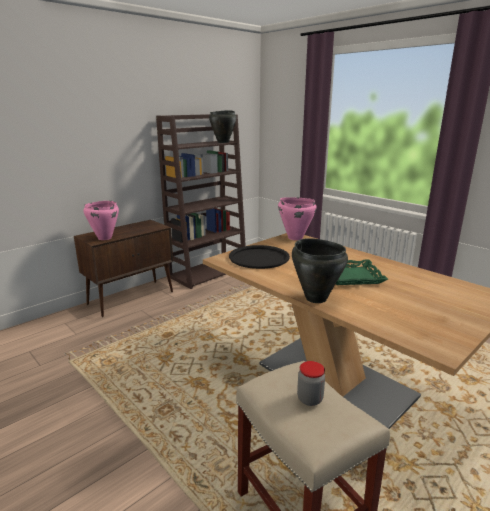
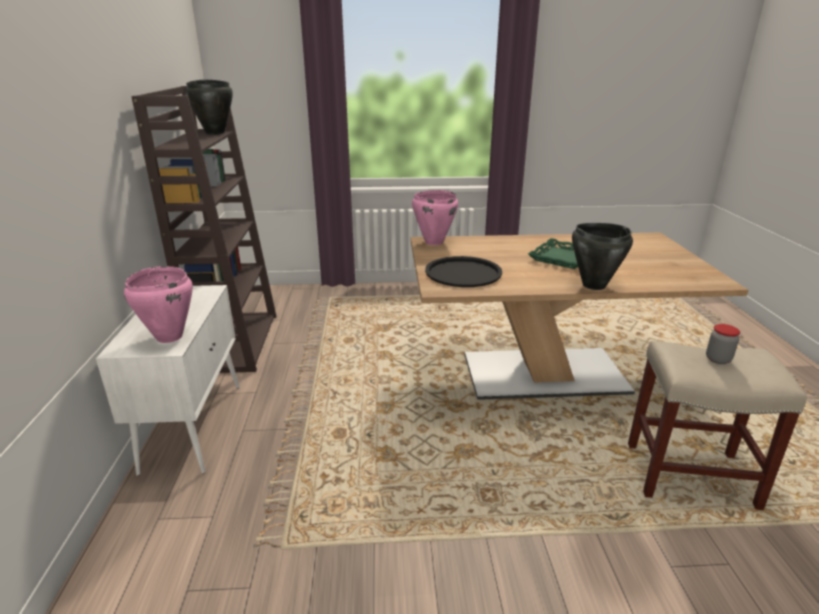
camera: 50 degrees left, 5 degrees up
(132, 298) = (194, 425): brown cabinet -> white cabinet

